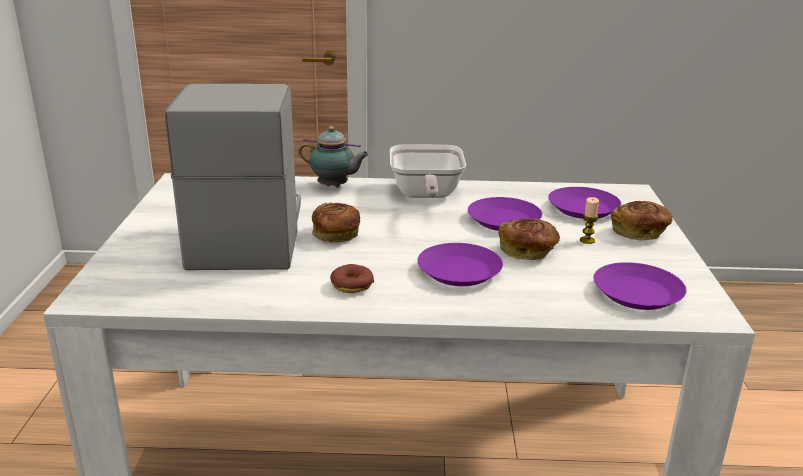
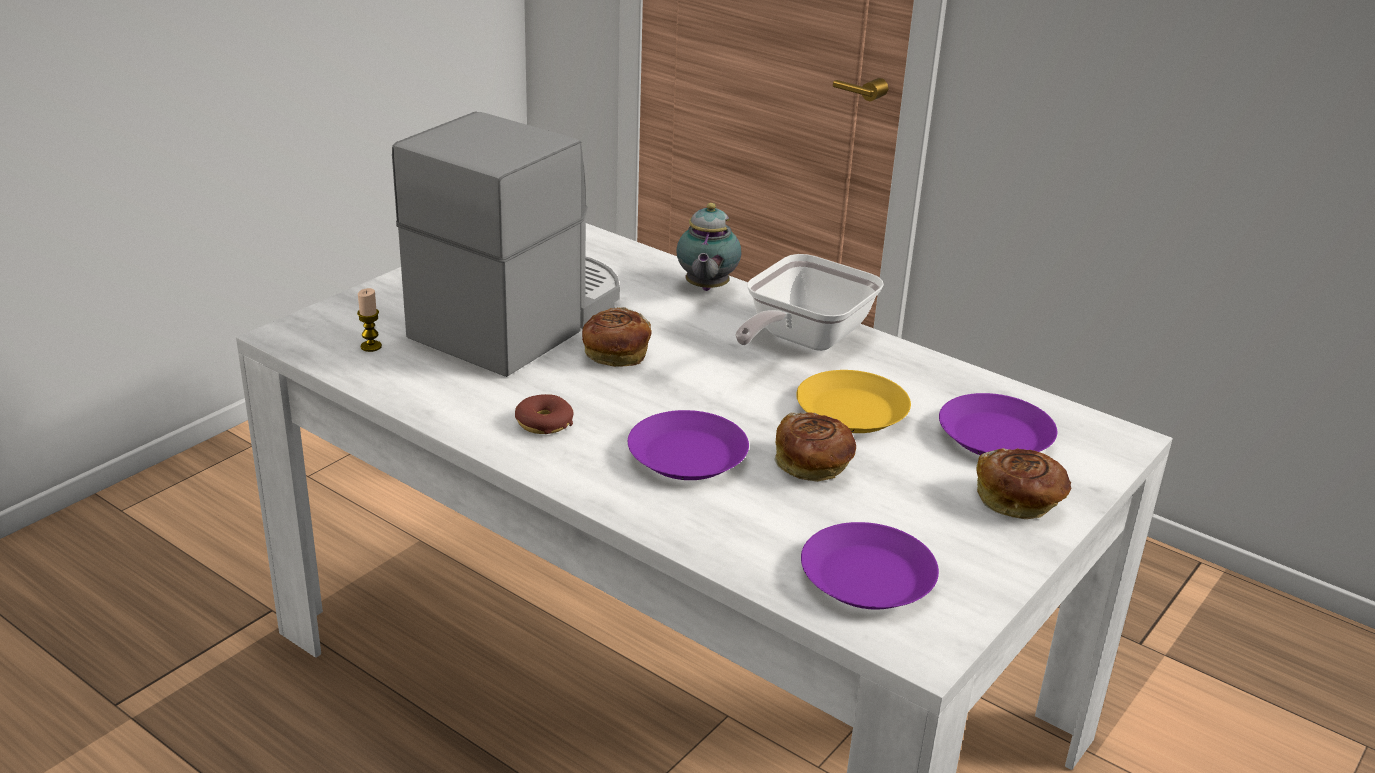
camera: 35 degrees right, 5 degrees up
(334, 187) = (705, 288): teapot -> teapot turned 45 degrees clockwise
(503, 220) = (850, 411): purple plate -> yellow plate
(587, 240) = (921, 482): candle -> candle (371, 346)

